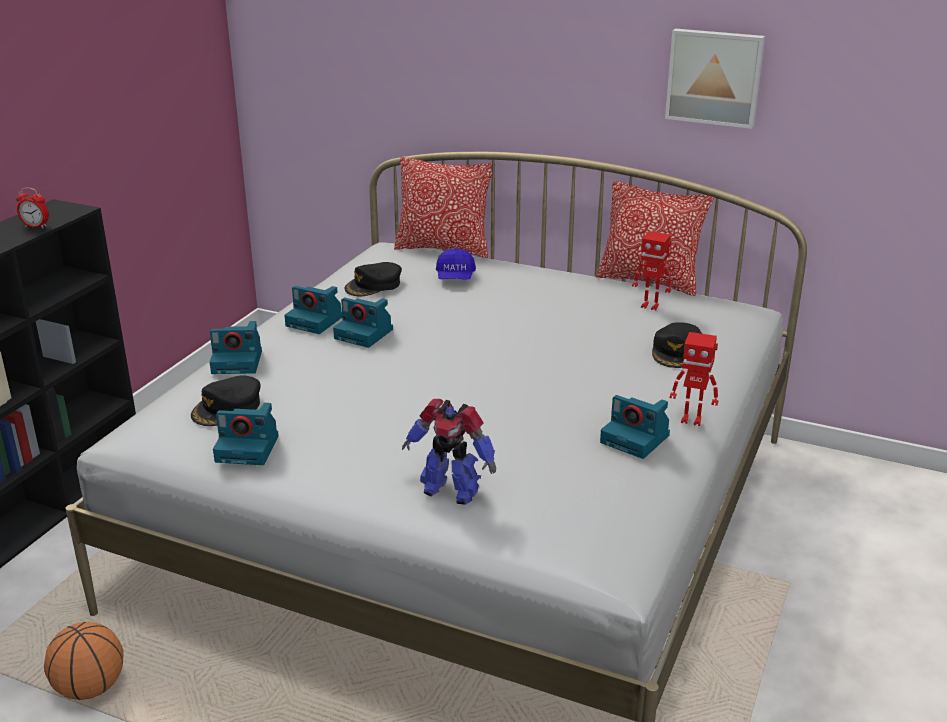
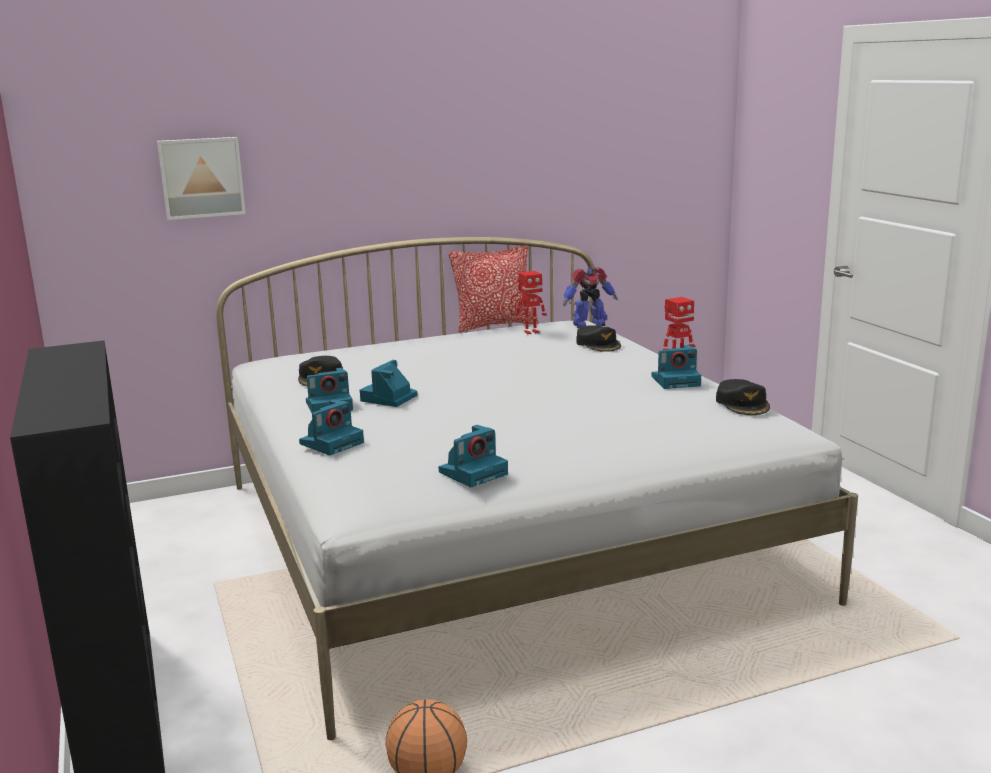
camera: 45 degrees left, 10 degrees down
(36, 226) = (80, 362): alarm clock -> none
(227, 408) = (397, 463): black cap -> black cap (743, 404)
(365, 334) = (388, 398): camera -> camera turned 135 degrees clockwise
(444, 248) = (314, 349): pillow -> none
(450, 490) = (648, 435): toy robot -> toy robot (588, 325)
(455, 278) = (370, 357): blue cap -> none
(714, 77) = (511, 154): picture -> picture (201, 177)

